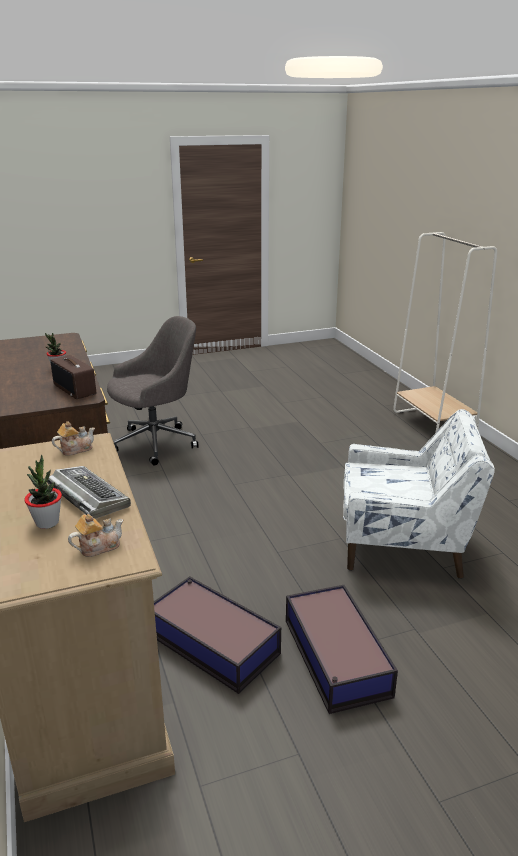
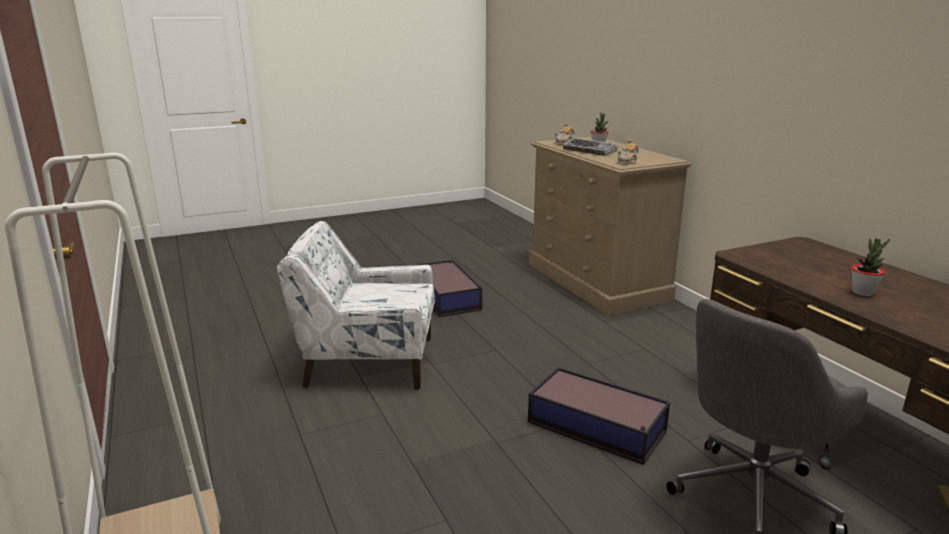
camera: 175 degrees right, 5 degrees down
(75, 389) = (771, 263): radio -> none
(212, 642) = (531, 299): storage box -> storage box (597, 427)

